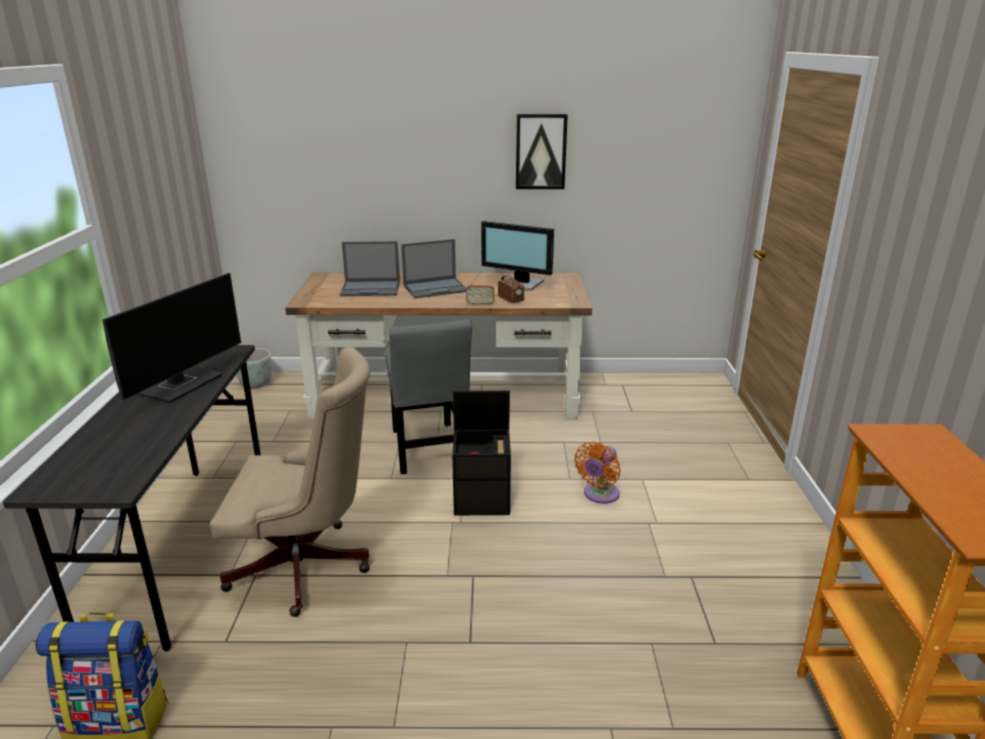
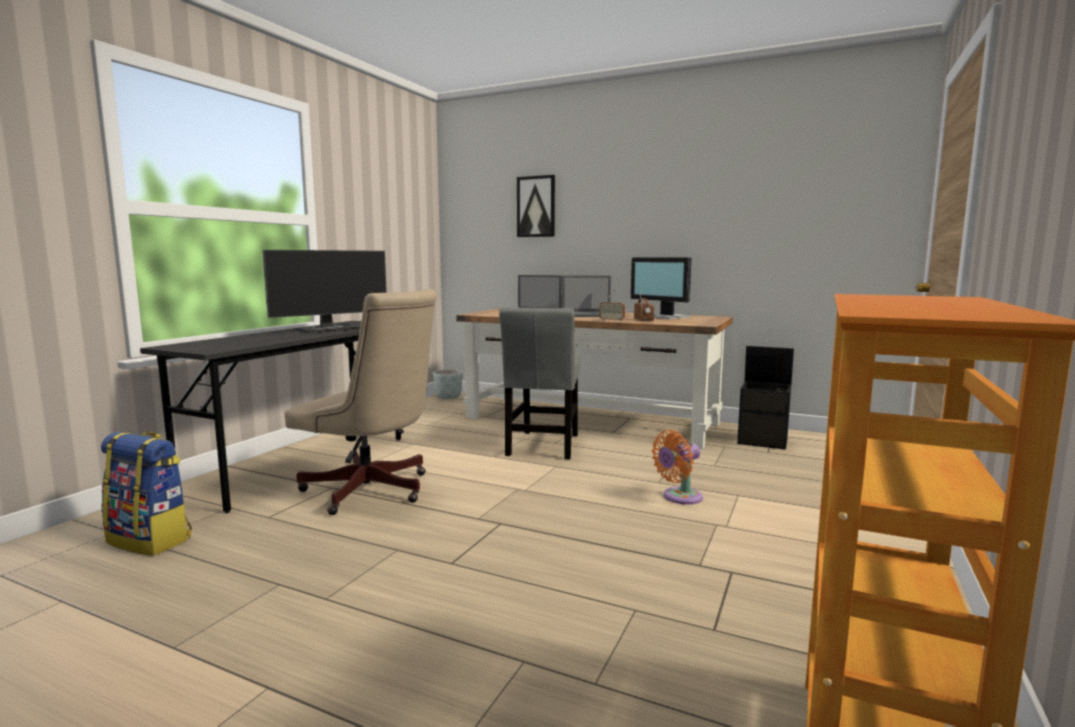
camera: 25 degrees right, 15 degrees down
(483, 500) = (560, 481): black storage box -> black storage box (763, 441)
(540, 151) = (697, 201): picture -> picture (536, 206)

